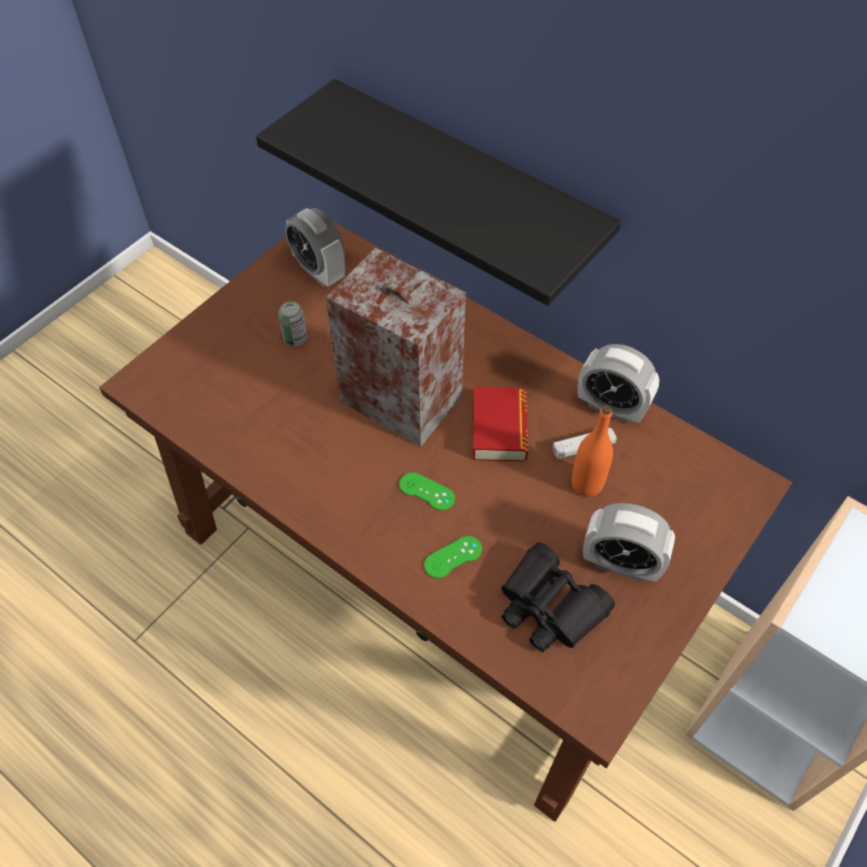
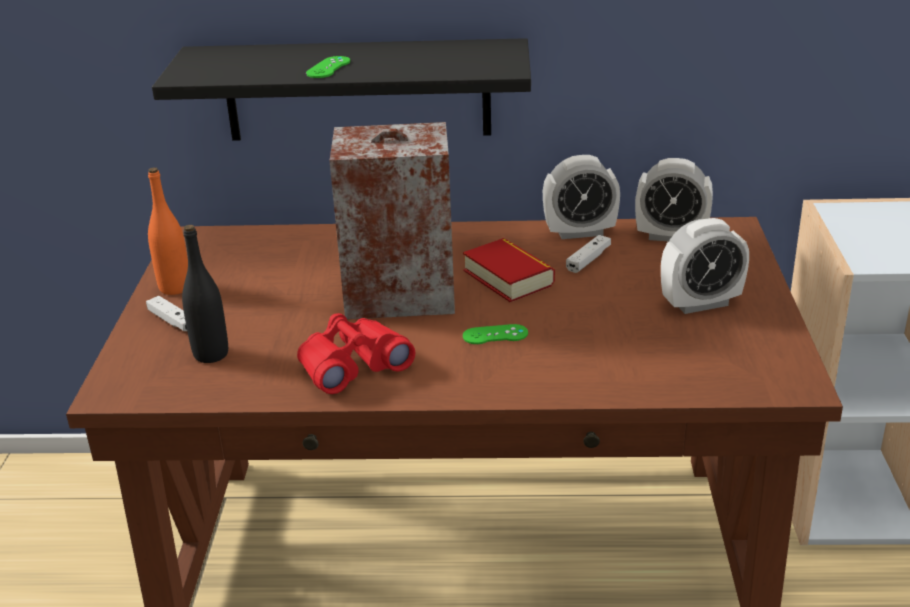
camera: 35 degrees left, 25 degrees down
(225, 383) = (211, 354): none -> black bottle
(230, 329) = (173, 321): none -> white game controller
(295, 339) = (250, 302): can -> none
(301, 458) = (352, 365): none -> red binoculars
(319, 271) = (220, 256): alarm clock -> alarm clock (671, 236)
(453, 557) = (569, 359): green game controller -> green game controller (328, 67)
(549, 606) = (682, 349): black binoculars -> none
(586, 484) = (618, 276): orange bottle -> orange bottle (175, 287)

